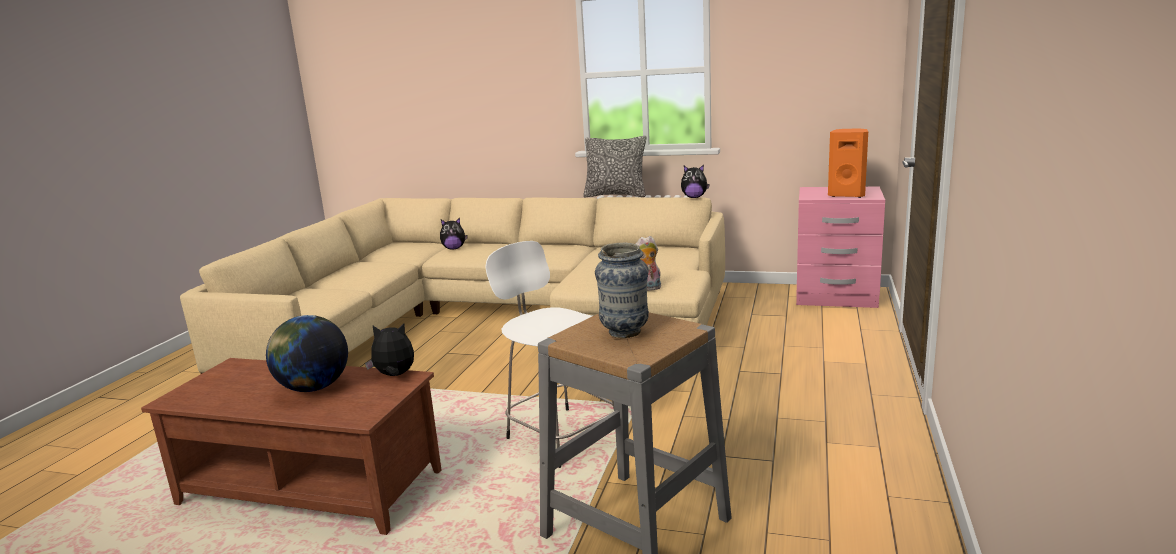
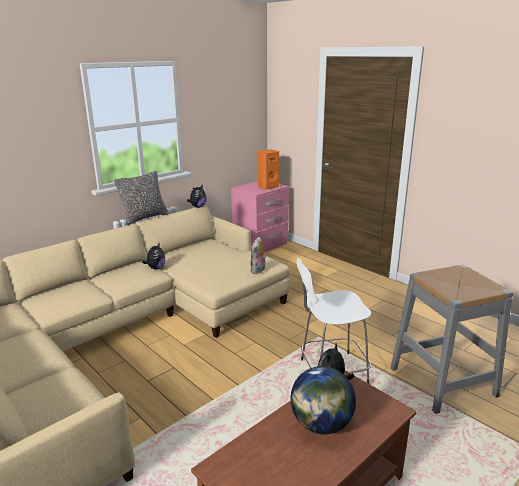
camera: 60 degrees left, 5 degrees up
(454, 248) = (48, 301): plush toy -> plush toy (155, 268)
(624, 332) = (454, 282): vase -> none

